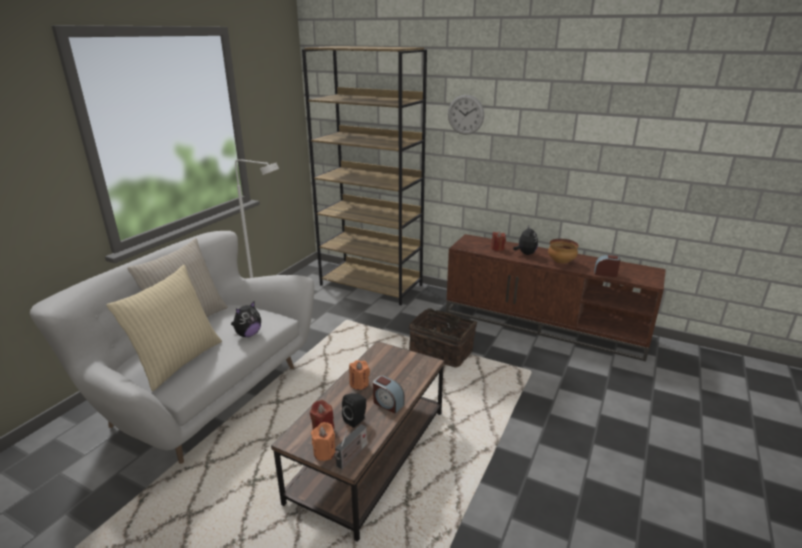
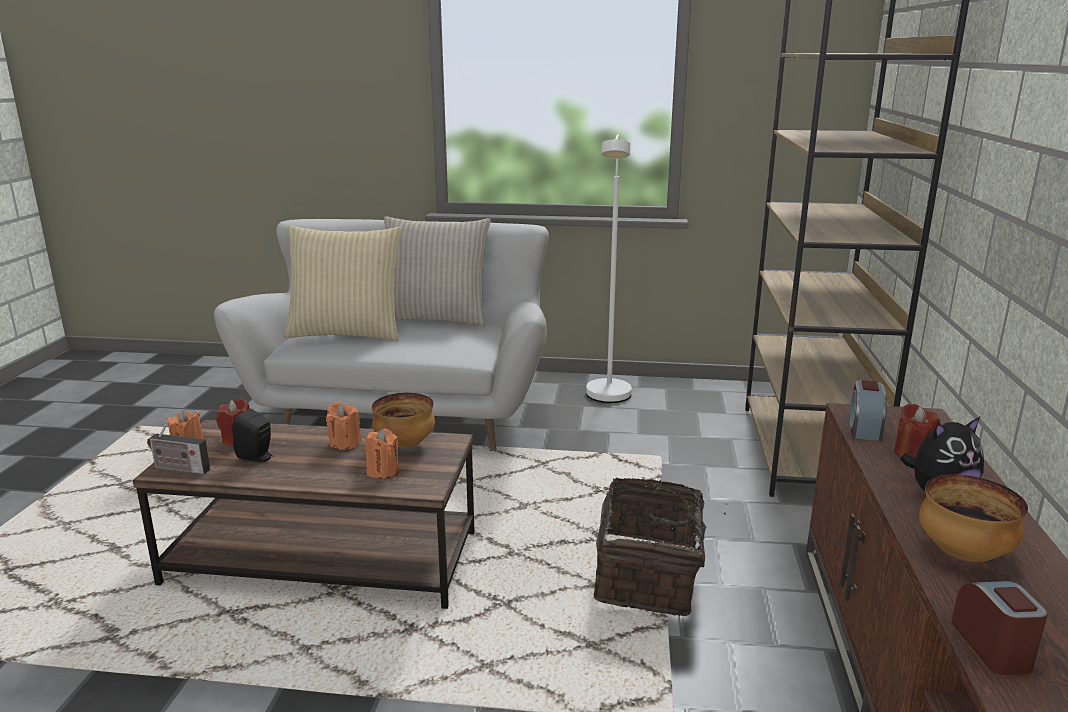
camera: 70 degrees right, 5 degrees down
(248, 334) = (424, 350): plush toy -> none
(376, 363) = (406, 445): none -> bowl
(388, 403) = (300, 472): alarm clock -> alarm clock (864, 429)
(403, 374) = (383, 471): none -> orange candle
(465, 114) = (1010, 92): wall clock -> none

